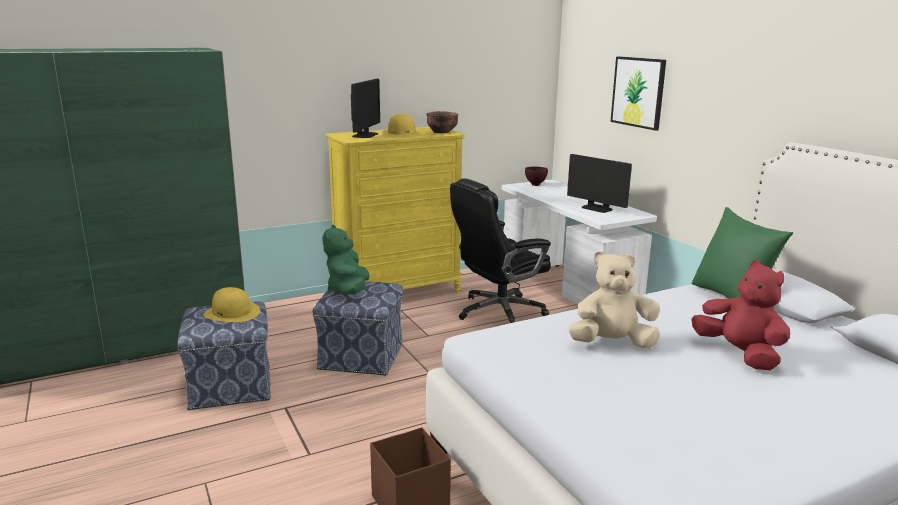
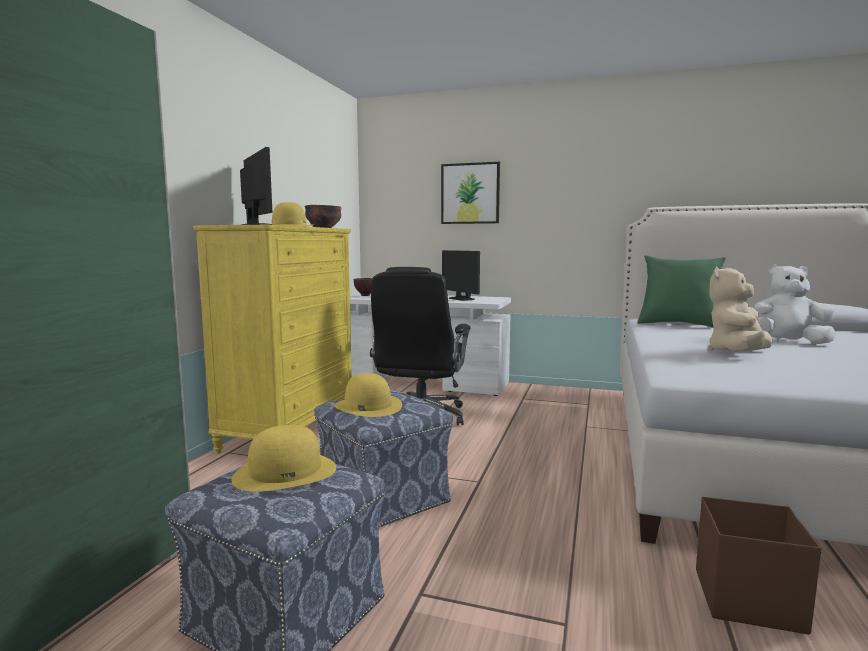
camera: 45 degrees left, 10 degrees down
(348, 290) = (367, 406): green plush toy -> yellow hat
(597, 208) = (461, 299): monitor -> monitor turned 60 degrees clockwise
(739, 354) = (787, 342): red plush toy -> white plush toy

